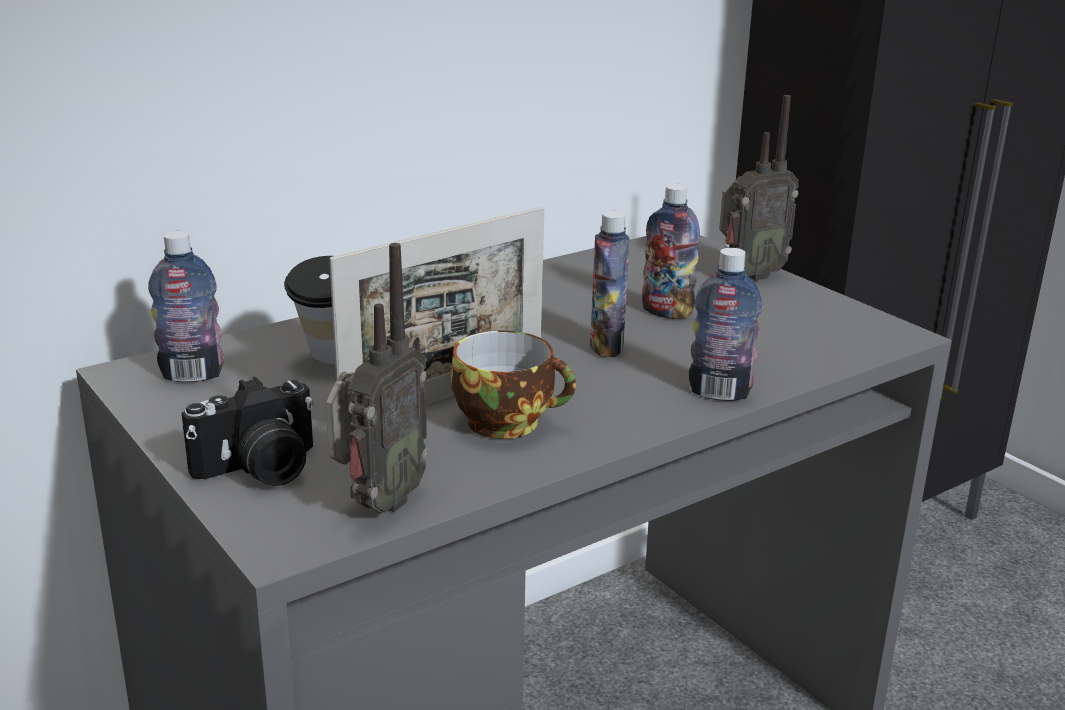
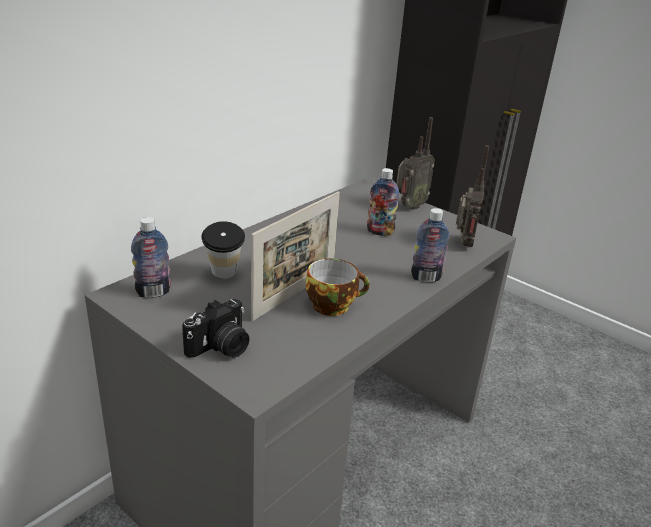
camera: 15 degrees left, 5 degrees up
(378, 504) = (292, 361): radio -> radio (462, 244)
(606, 346) = (360, 255): bottle -> none

